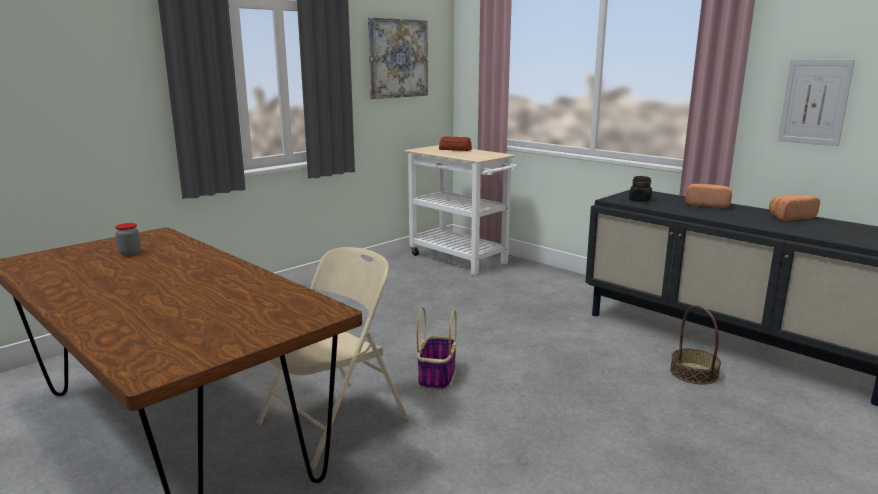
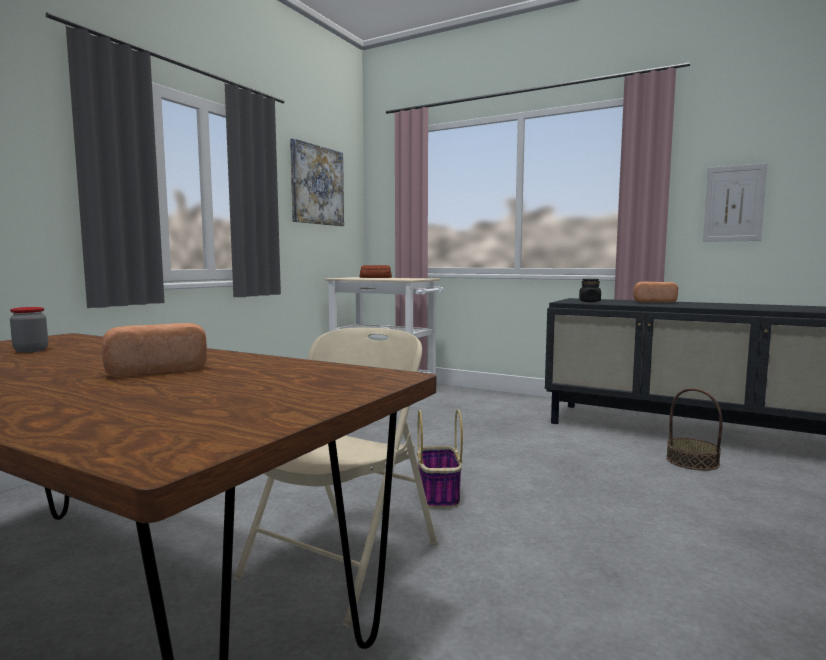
camera: 15 degrees left, 10 degrees down
(789, 217) = (737, 304): bread -> bread (155, 370)

